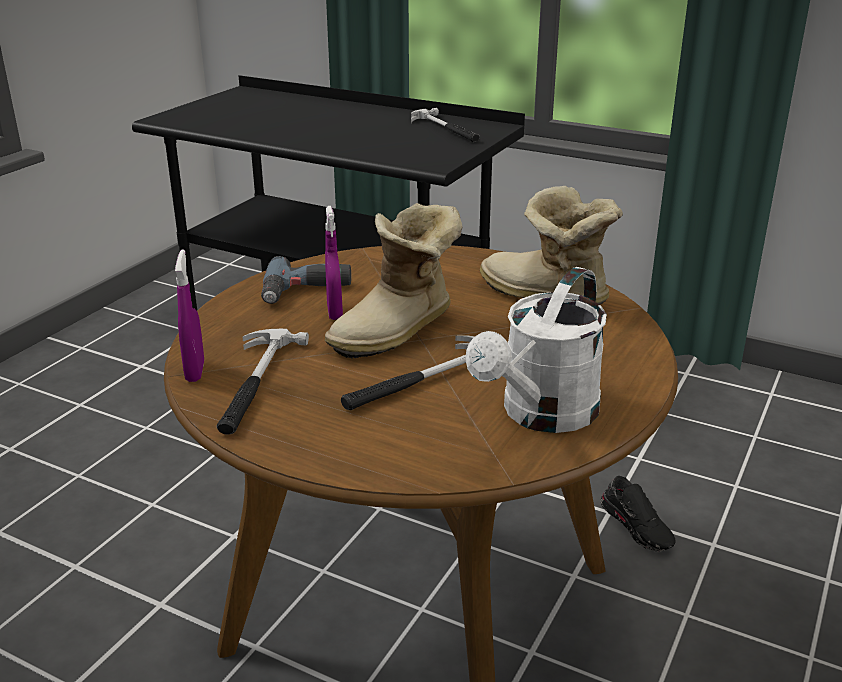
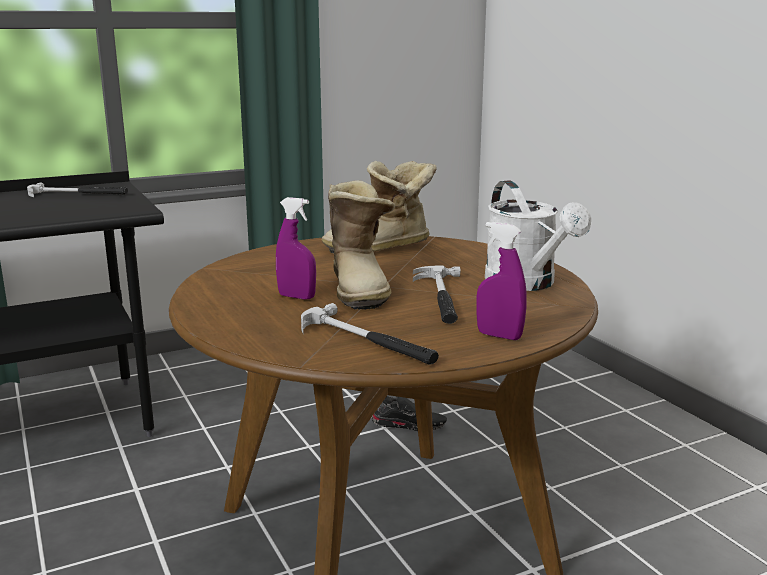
camera: 55 degrees left, 10 degrees down
(195, 371) = (310, 356): purple spray bottle -> purple spray bottle (499, 336)
(306, 291) = (243, 297): power drill -> none

